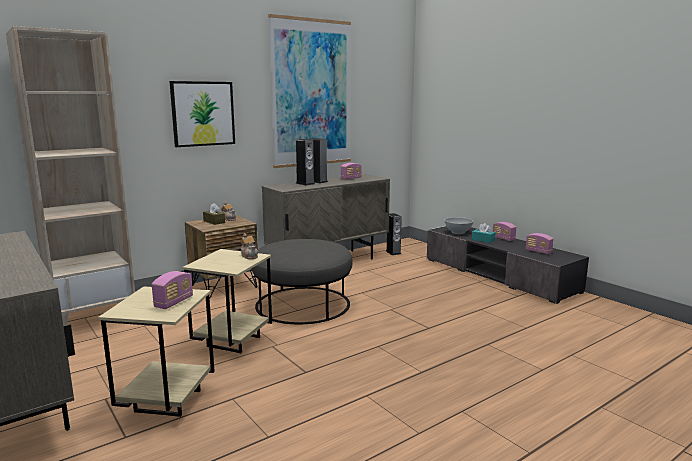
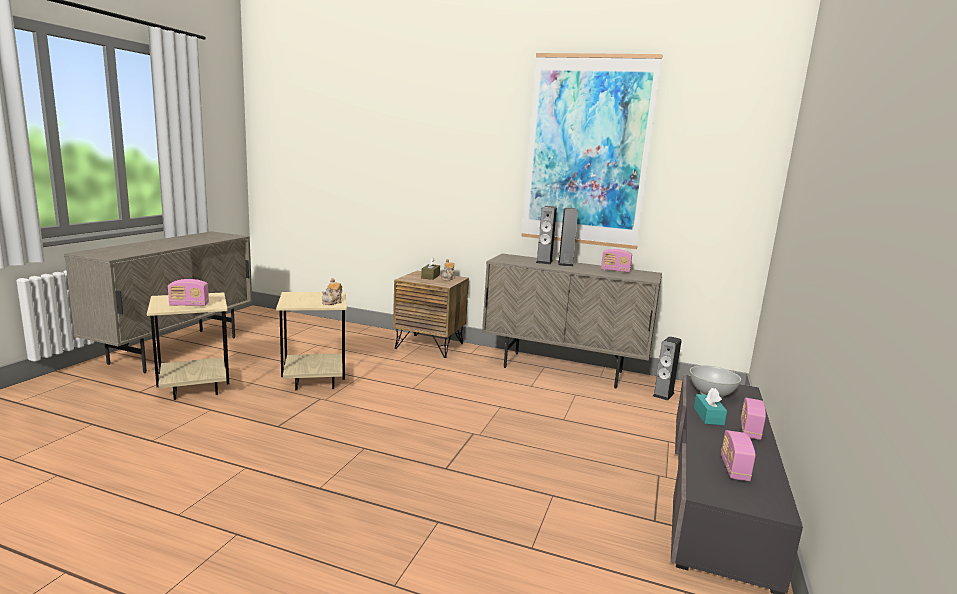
camera: 55 degrees right, 0 degrees up
(94, 317) = (318, 327): beige bookcase -> none
(203, 113) = (449, 164): picture -> none
(302, 304) = (430, 386): grey ottoman -> none

